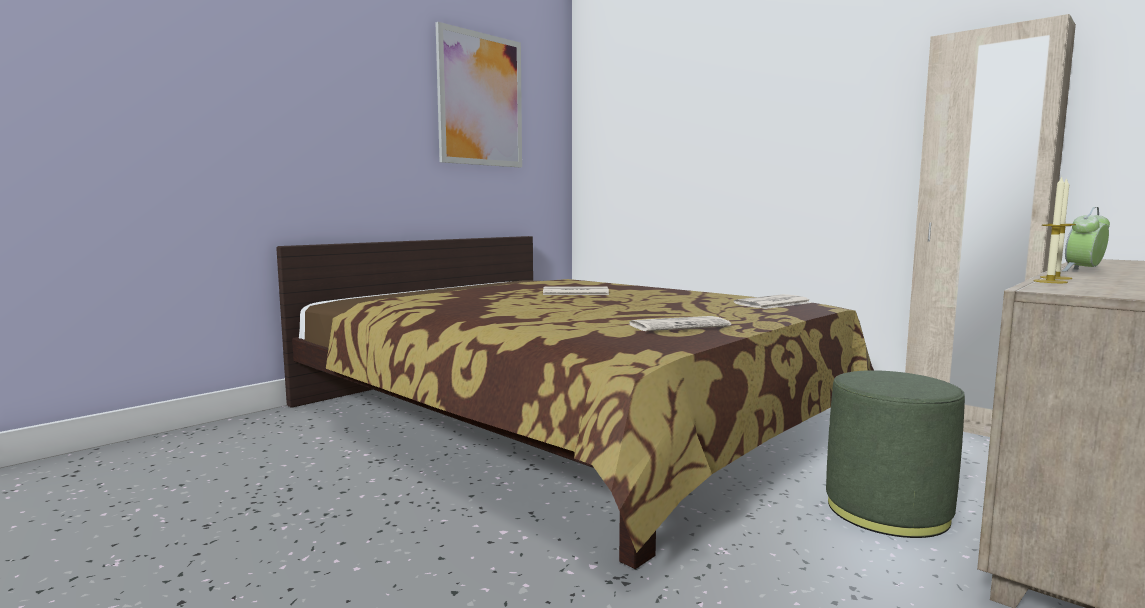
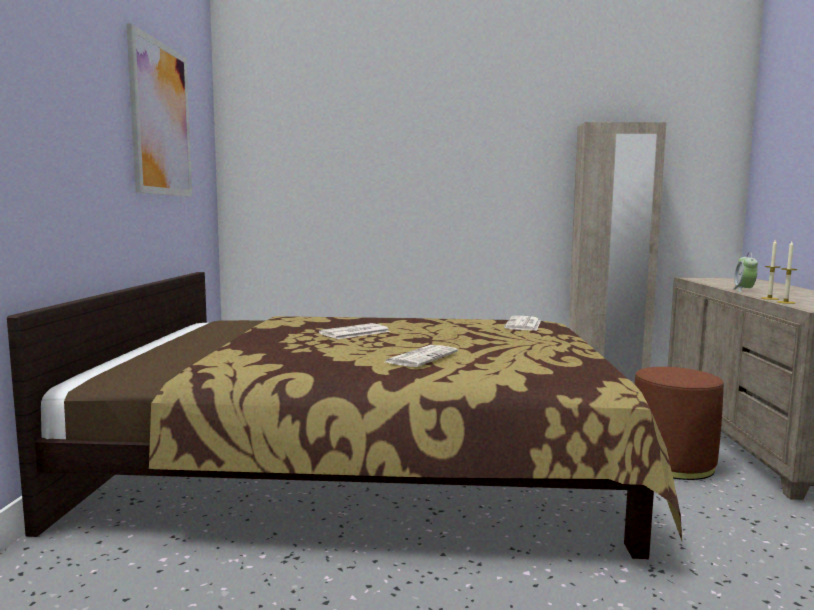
camera: 40 degrees left, 0 degrees up
(679, 325) = (550, 355): newspaper -> newspaper (421, 357)
(887, 510) = (672, 463): green ottoman -> brown ottoman

